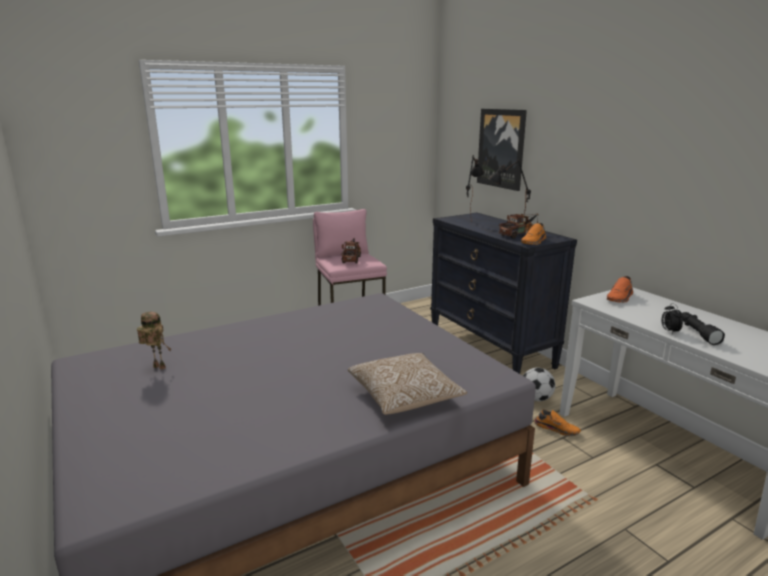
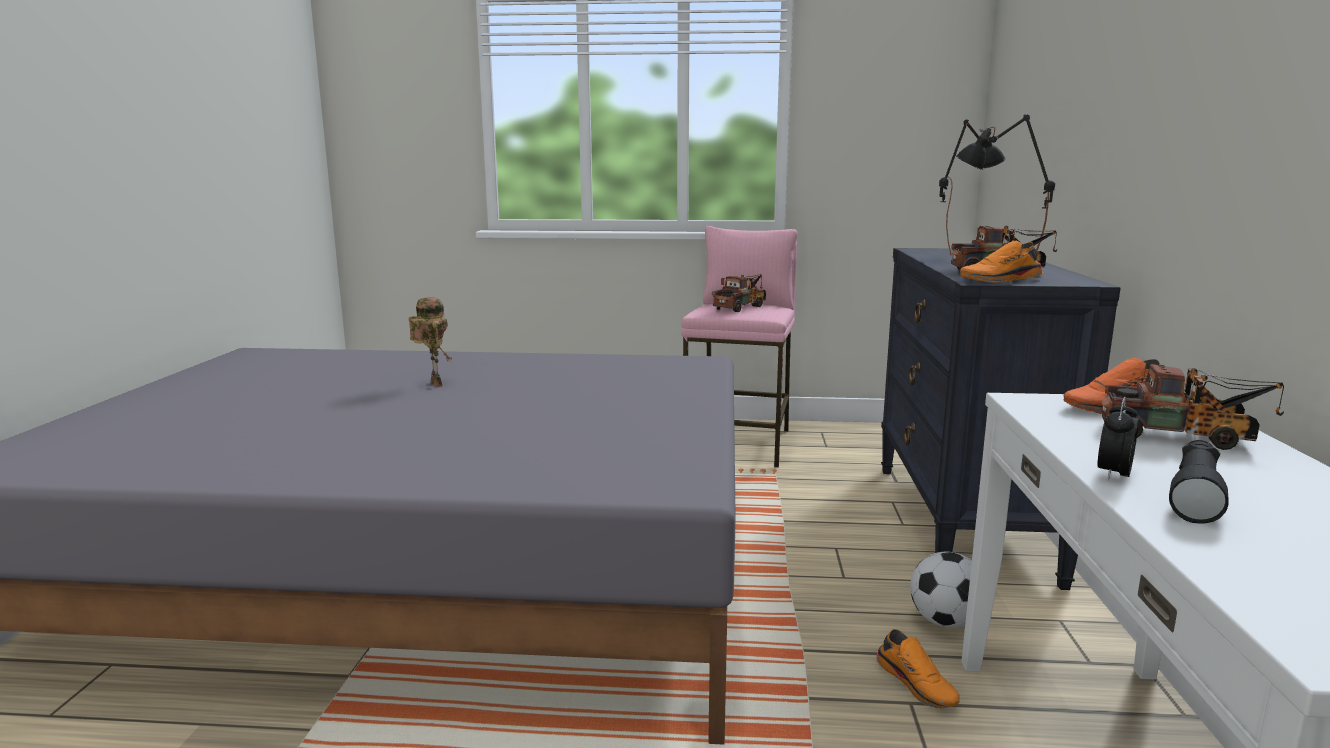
camera: 35 degrees right, 5 degrees down
(157, 368) = (298, 372): toy robot -> toy robot (433, 384)
(405, 397) = (481, 467): pillow -> none
(501, 148) = (1050, 111): picture -> none
(657, 307) = (1184, 437): none -> toy truck

